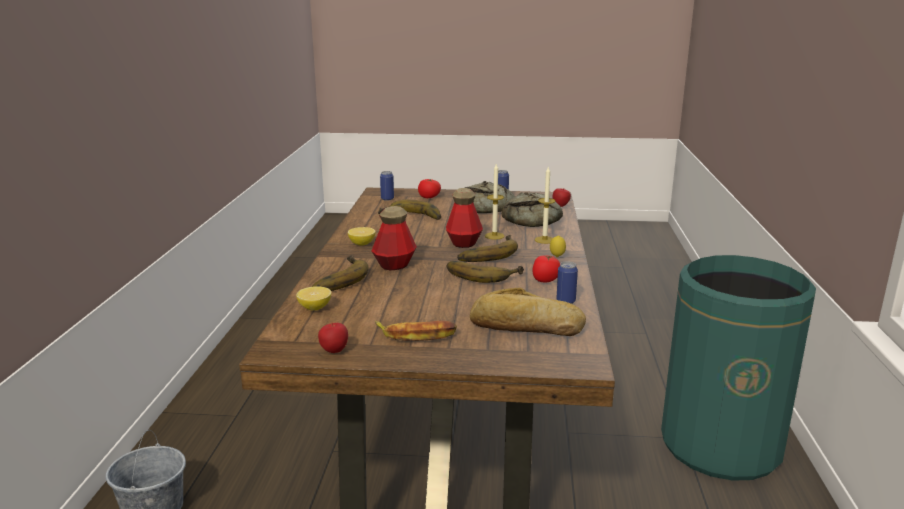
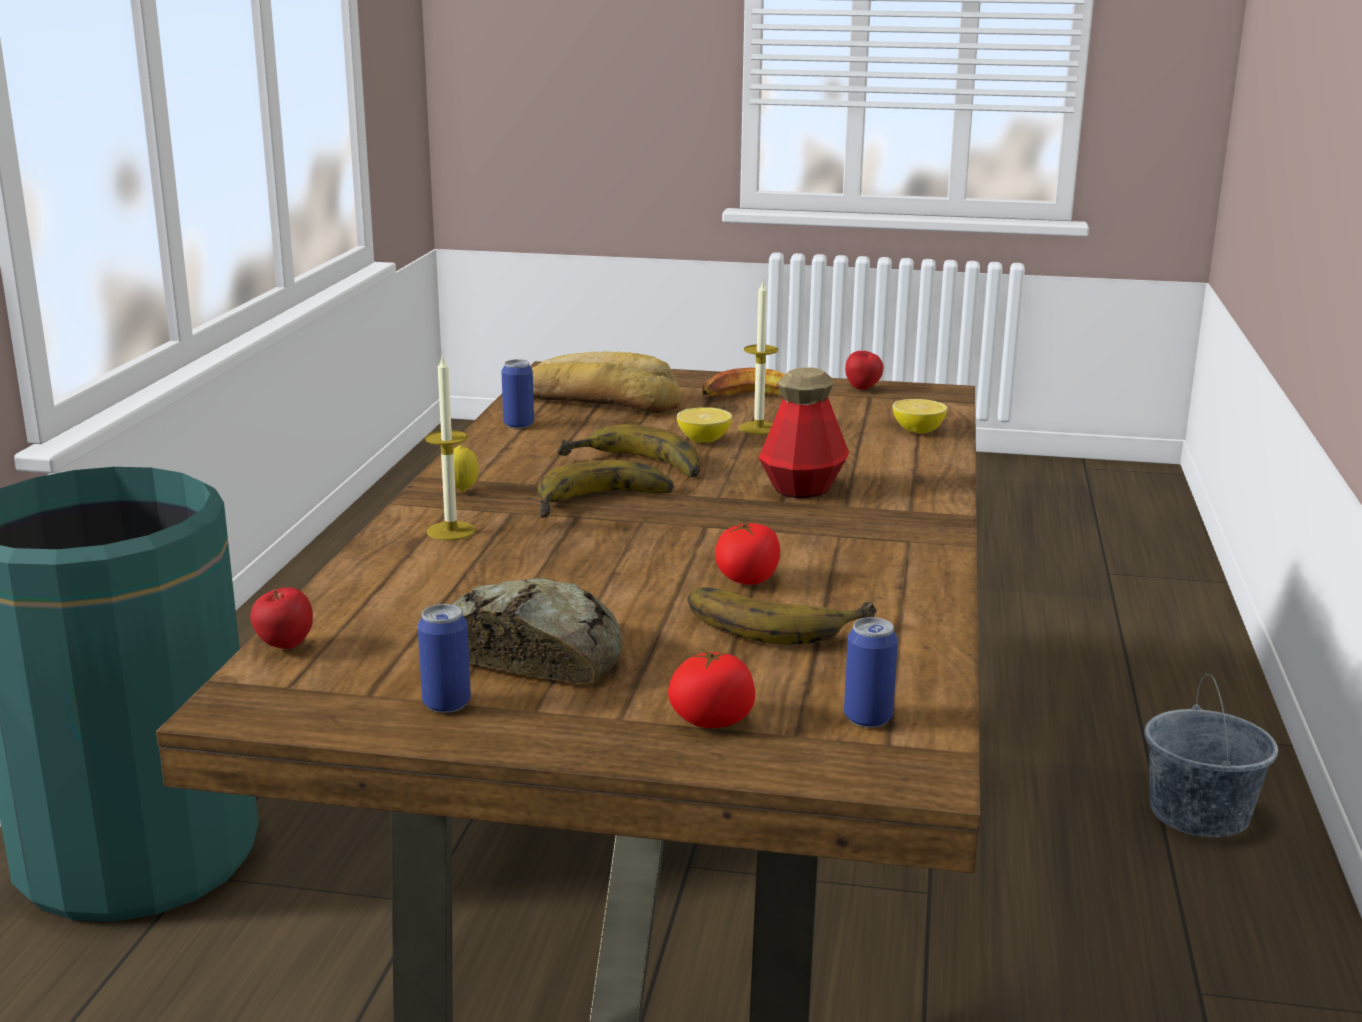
camera: 175 degrees left, 0 degrees up
(335, 279) = (907, 468): banana -> none
(362, 244) = (888, 539): lemon -> lemon (704, 440)
(464, 243) = (646, 530): bottle -> none
(494, 236) = (563, 547): candle -> candle (758, 428)
(534, 219) = (418, 596): bread -> none
(545, 280) = (524, 453): tomato -> tomato (747, 580)

